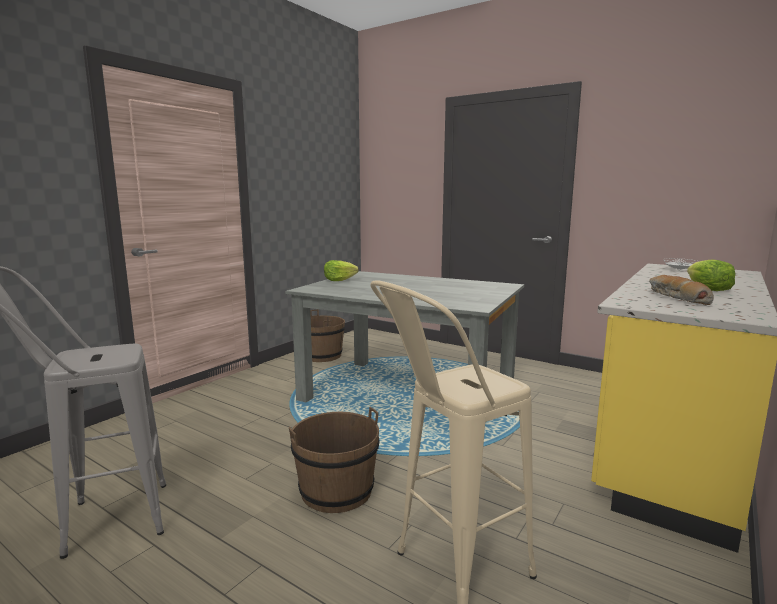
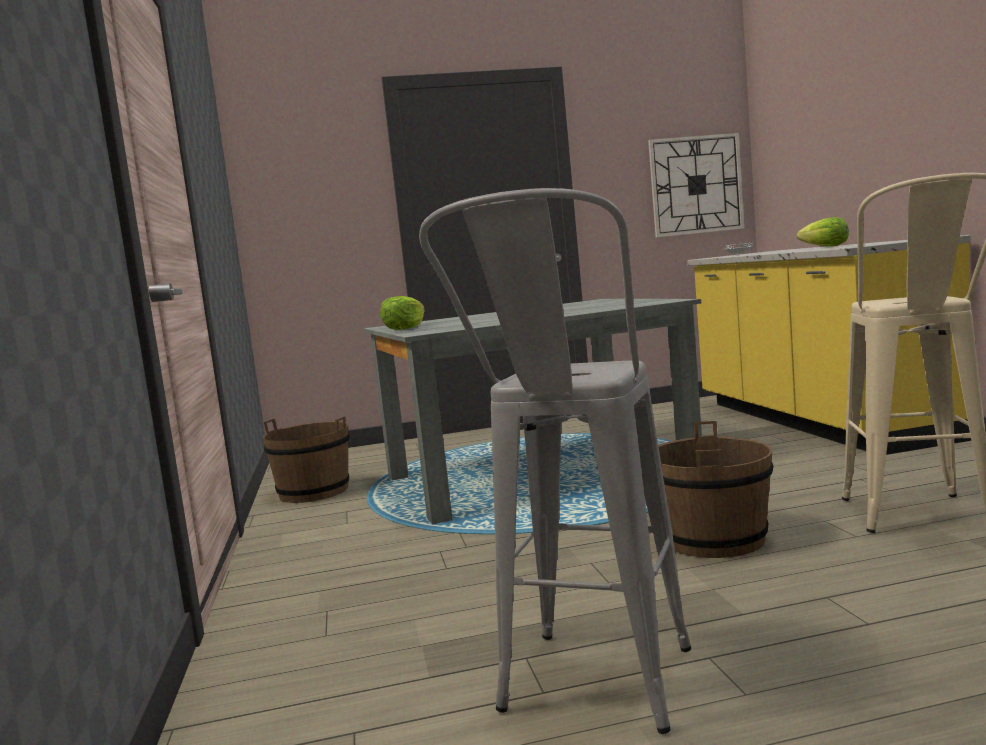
camera: 45 degrees left, 5 degrees down
(676, 297) = (847, 245): bread -> none
(701, 191) = (696, 185): none -> wall clock

